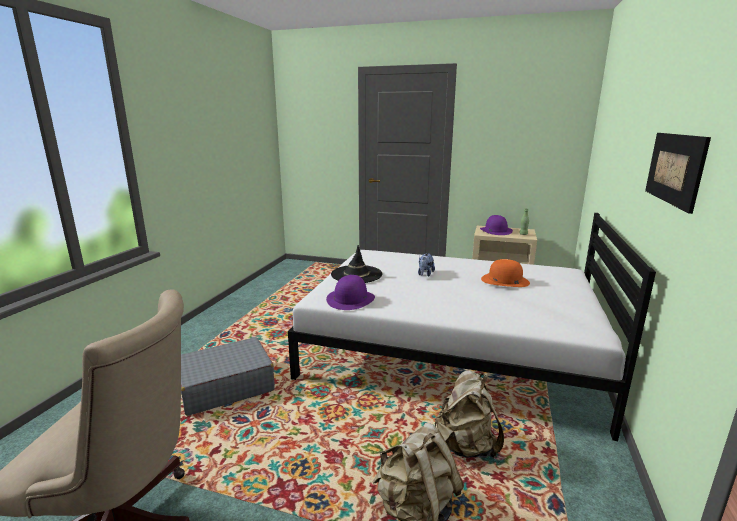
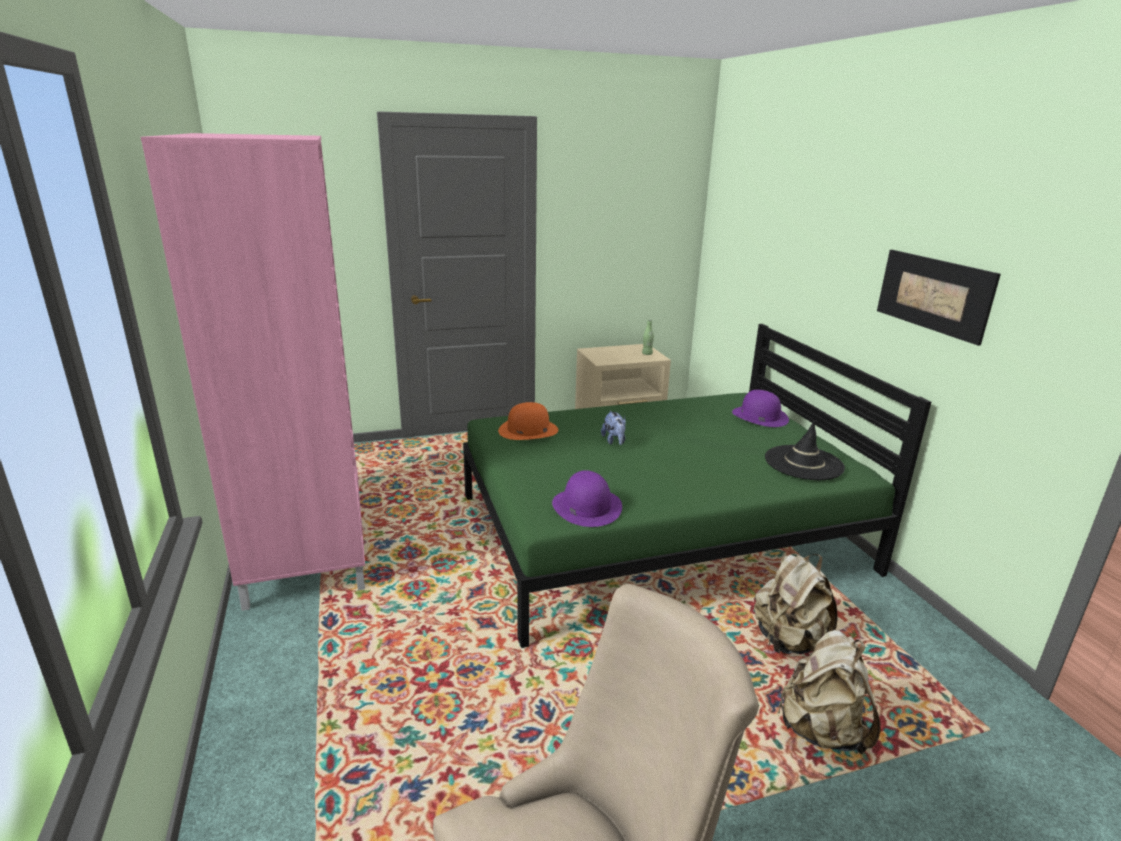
camera: 35 degrees left, 5 degrees up
(225, 386) = (441, 700): grey suitcase -> none
(258, 299) = (307, 542): none -> pink wardrobe
(356, 274) = (536, 465): black hat -> black hat (803, 463)
(451, 351) = (658, 532): white bed -> green bed
(495, 230) = (611, 354): purple hat -> purple hat (759, 416)
(504, 280) = (707, 428): orange hat -> orange hat (528, 430)

